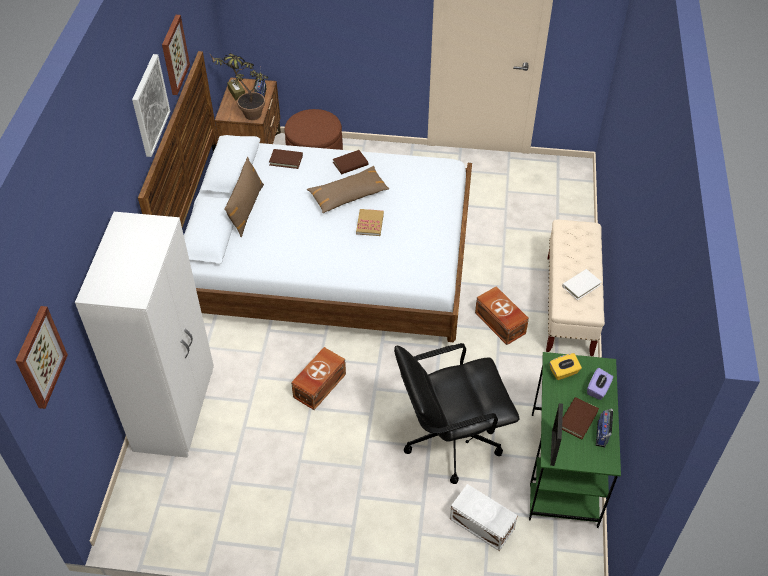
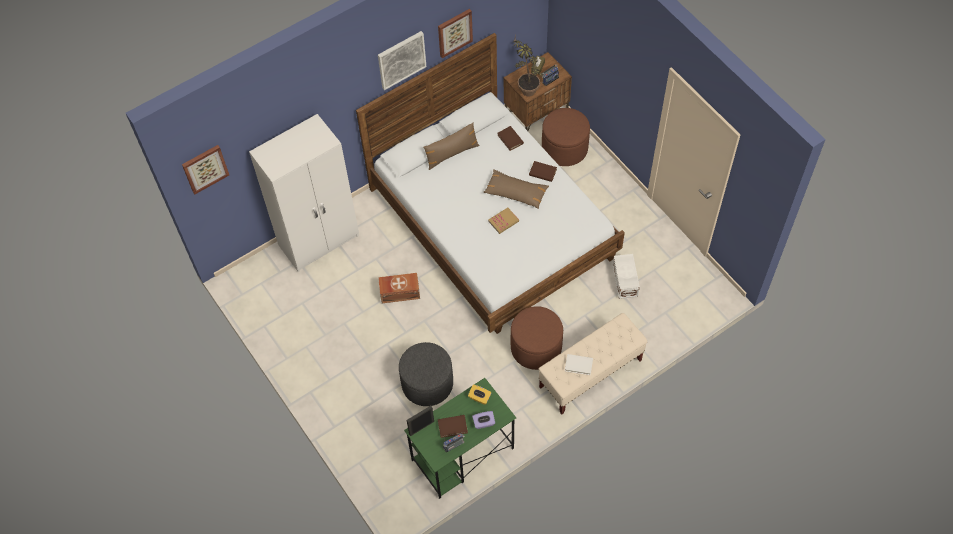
camera: 50 degrees right, 10 degrees up
(450, 439) = (427, 383): black office chair -> grey ottoman
(482, 525) = (387, 439): white storage box -> white storage box (624, 281)
(500, 324) = (536, 347): brown storage box -> brown ottoman

